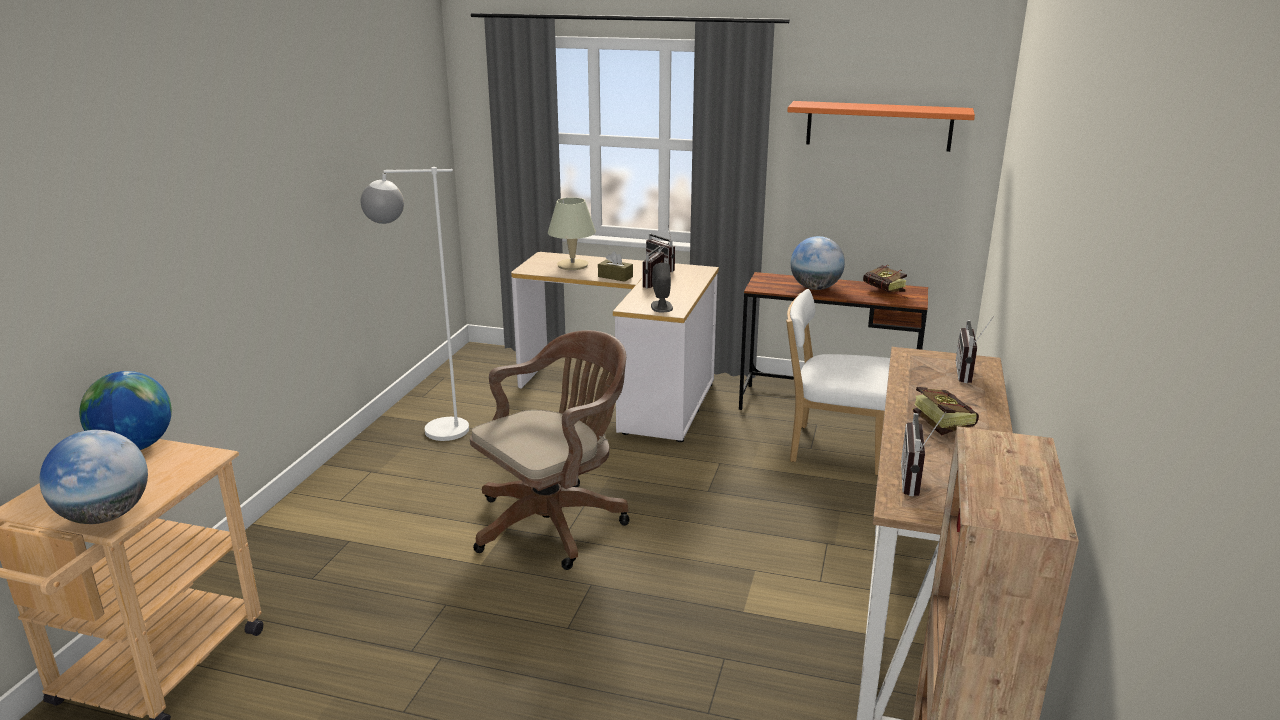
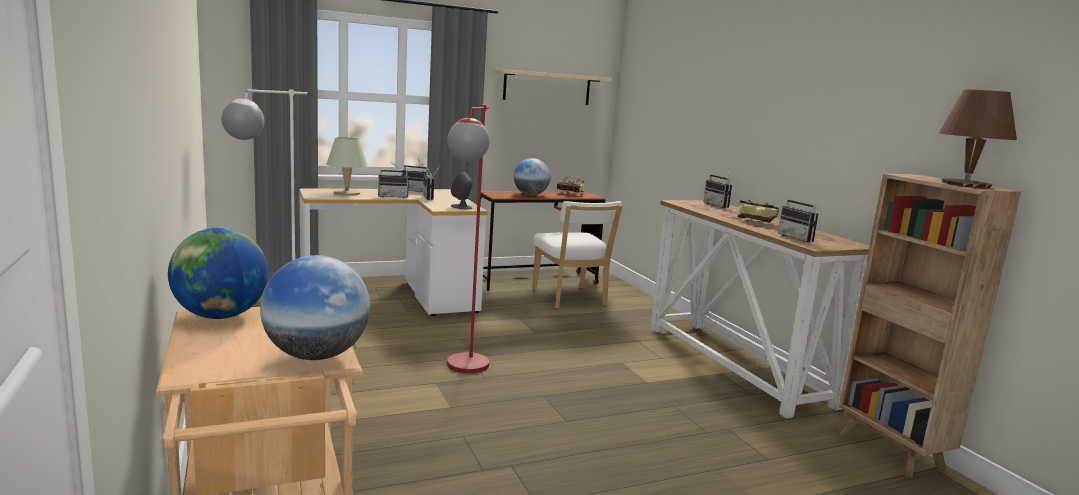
camera: 40 degrees left, 10 degrees down
(555, 521) = (464, 370): brown office chair -> red floor lamp
(615, 277) = (393, 196): brown tissue box -> radio
(832, 448) = (570, 299): white chair -> white chair turned 90 degrees counterclockwise
(878, 126) = (547, 87): orange shelf -> beige shelf
(1008, 496) = (966, 185): none -> brown table lamp

